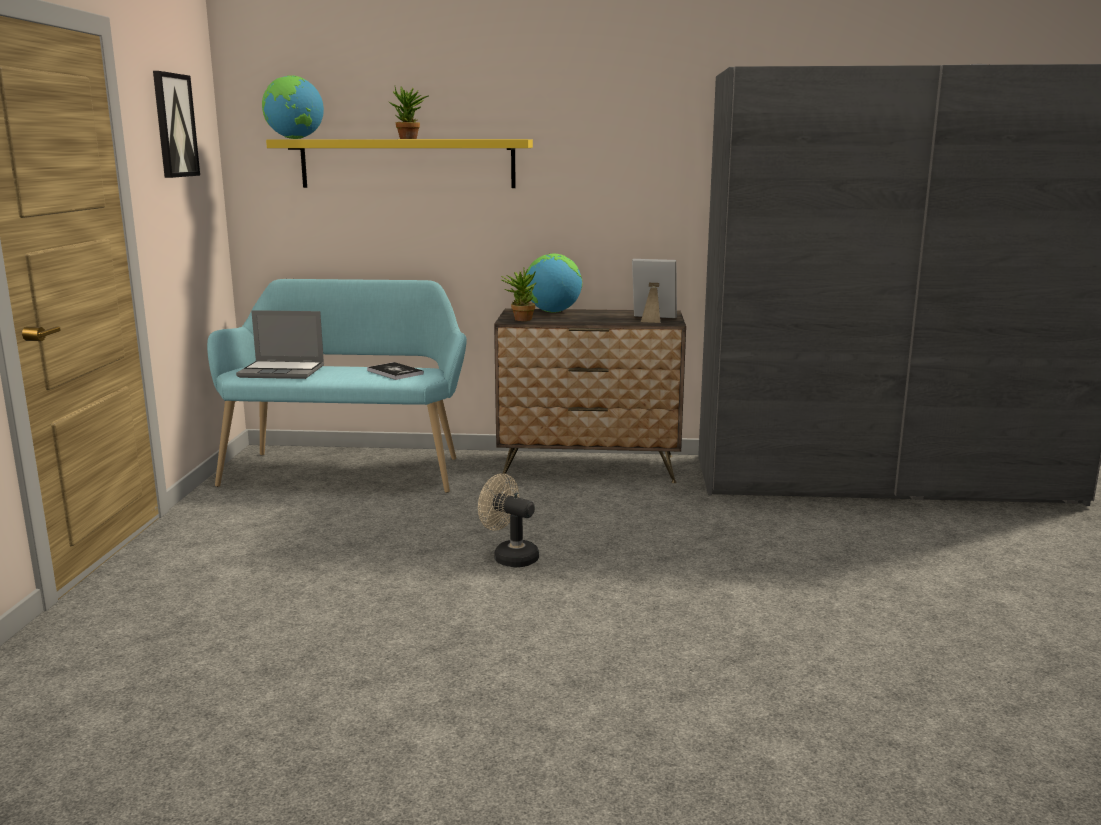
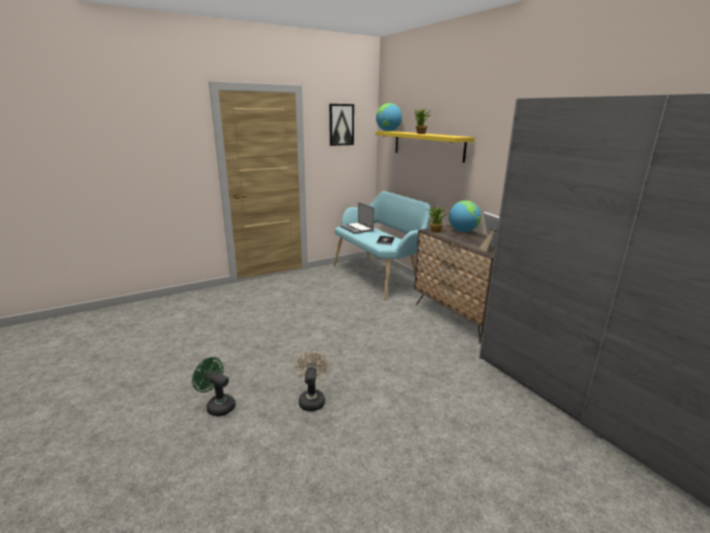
camera: 55 degrees right, 5 degrees up
(509, 557) = (344, 333): beige fan -> beige fan (312, 399)
(602, 739) = (217, 406): none -> green fan

